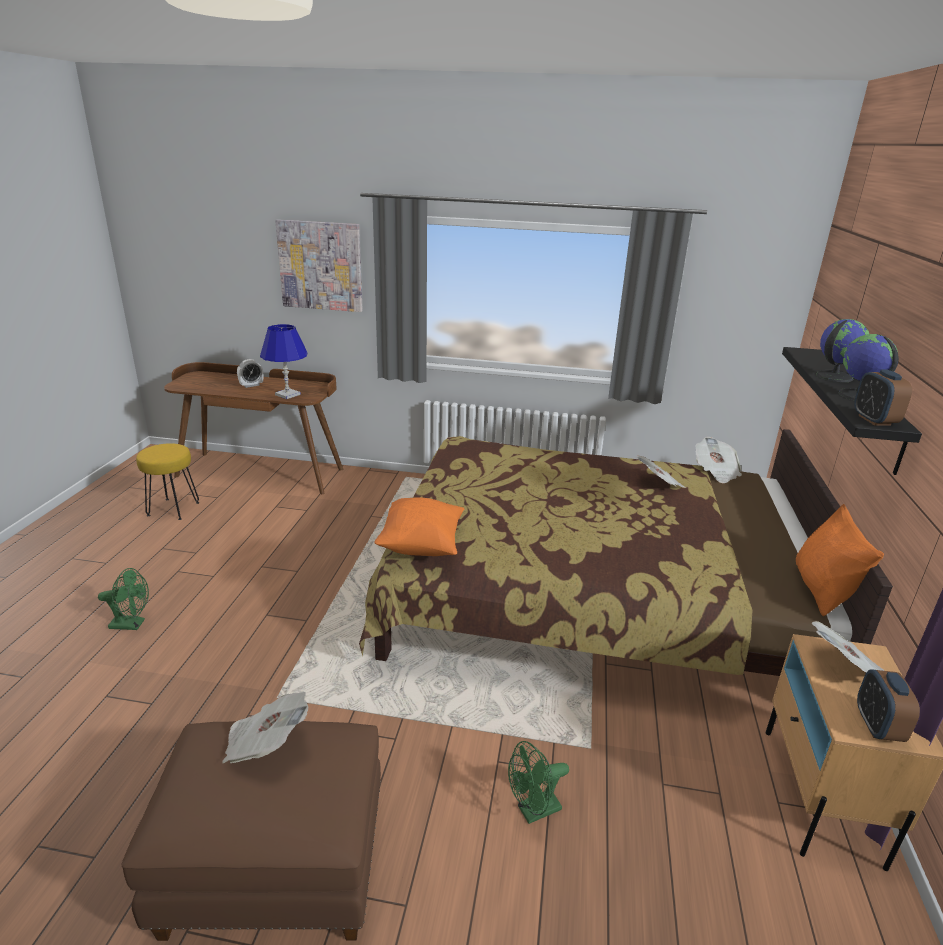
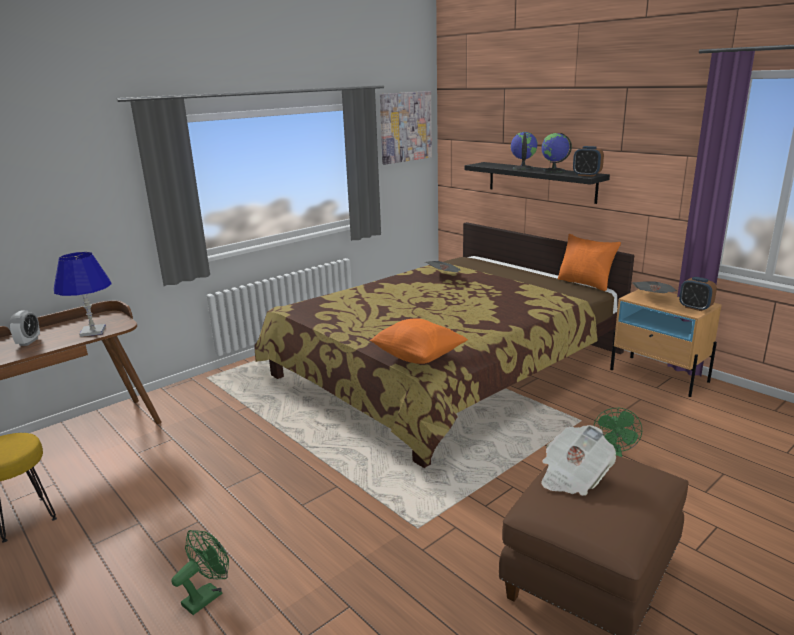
camera: 50 degrees left, 5 degrees down
(320, 266) = (70, 185): picture -> picture (405, 127)
(715, 472) = (449, 262): newspaper -> none

